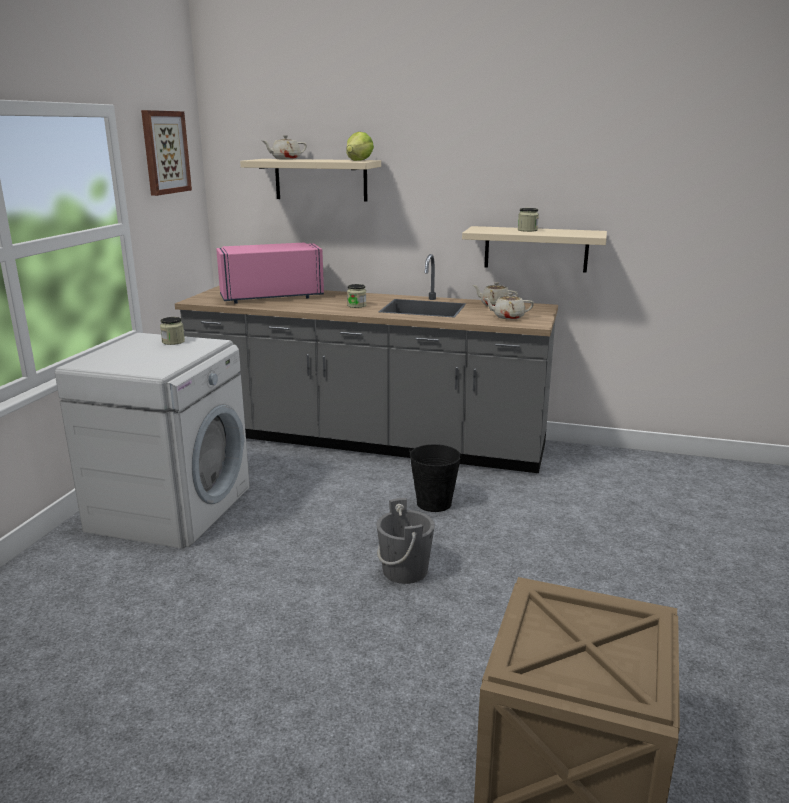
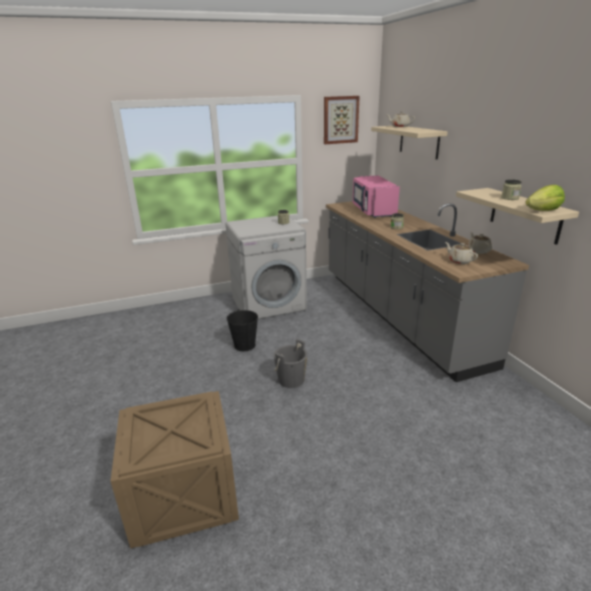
camera: 55 degrees right, 5 degrees up
(271, 296) = (373, 211): pink microwave -> pink microwave turned 135 degrees counterclockwise
(358, 160) = (425, 131): lettuce -> lettuce (543, 211)
(434, 503) = (364, 361): black bucket -> black bucket (245, 345)

